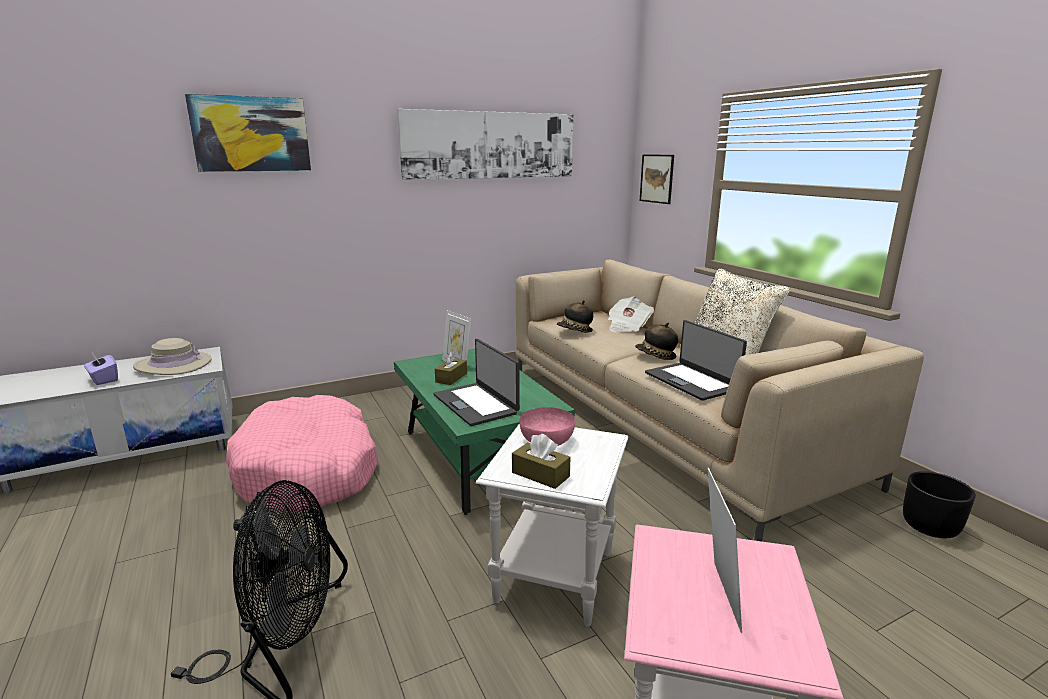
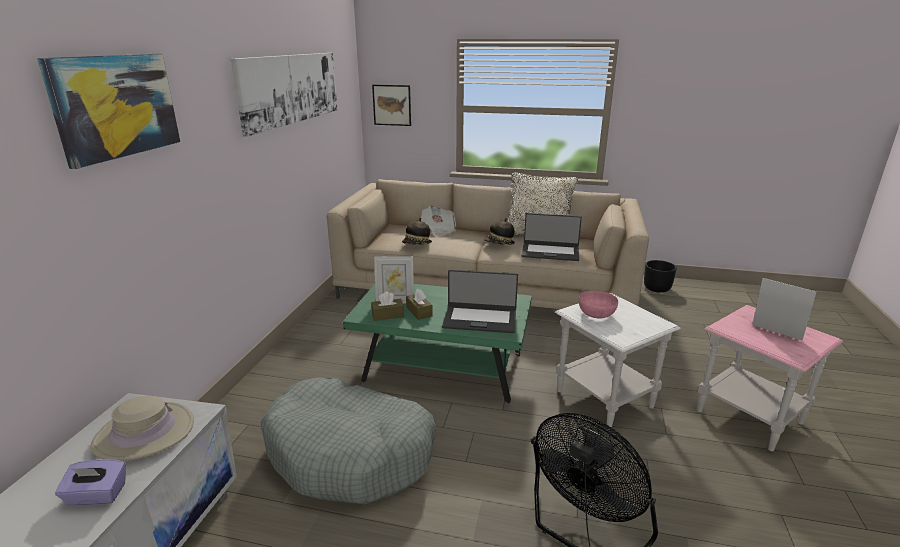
camera: 50 degrees left, 5 degrees up
(309, 471) = (351, 453): pink dog bed -> grey dog bed
(540, 474) = (636, 330): brown tissue box -> brown tissue box (388, 315)

